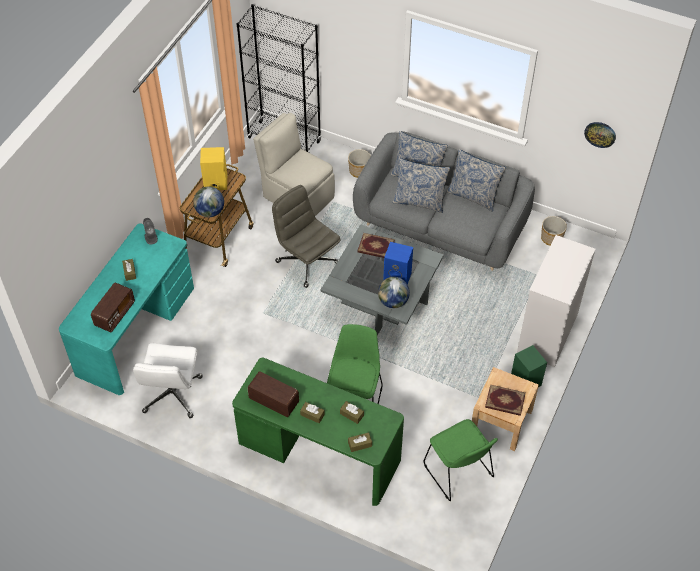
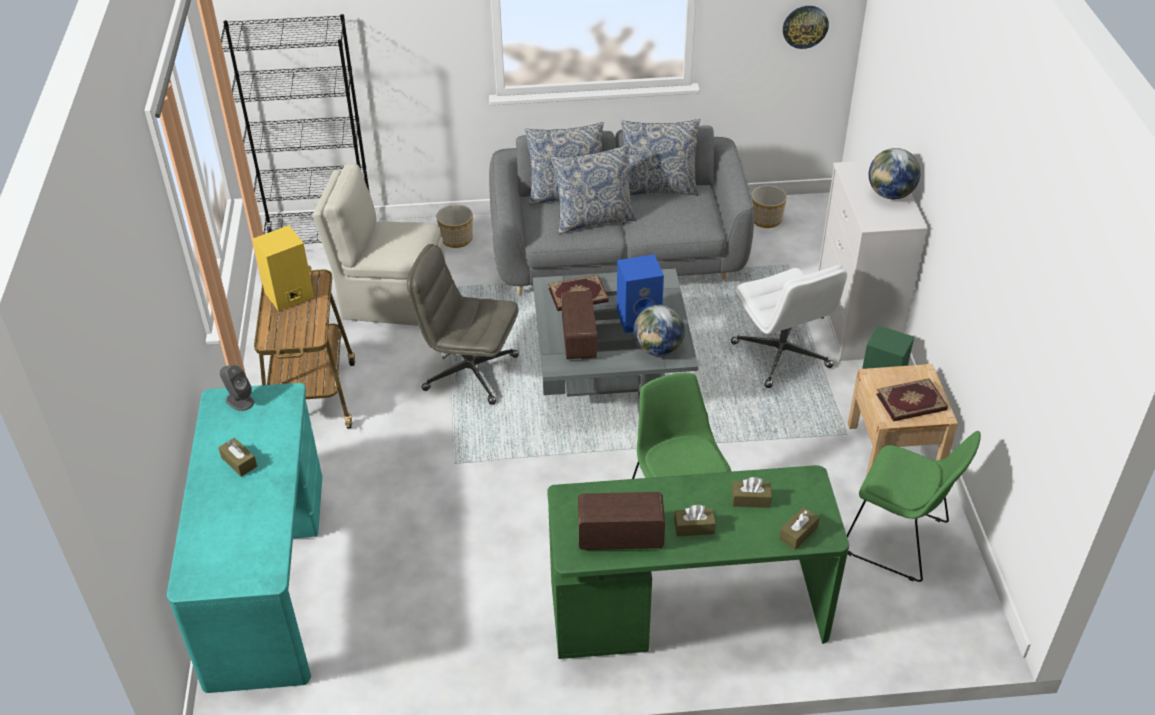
camera: 30 degrees left, 10 degrees down
(114, 314) = (257, 533): radio -> radio (578, 339)
(172, 395) = (397, 641): white office chair -> white office chair (782, 356)
(210, 212) = (309, 334): globe -> globe (890, 194)

